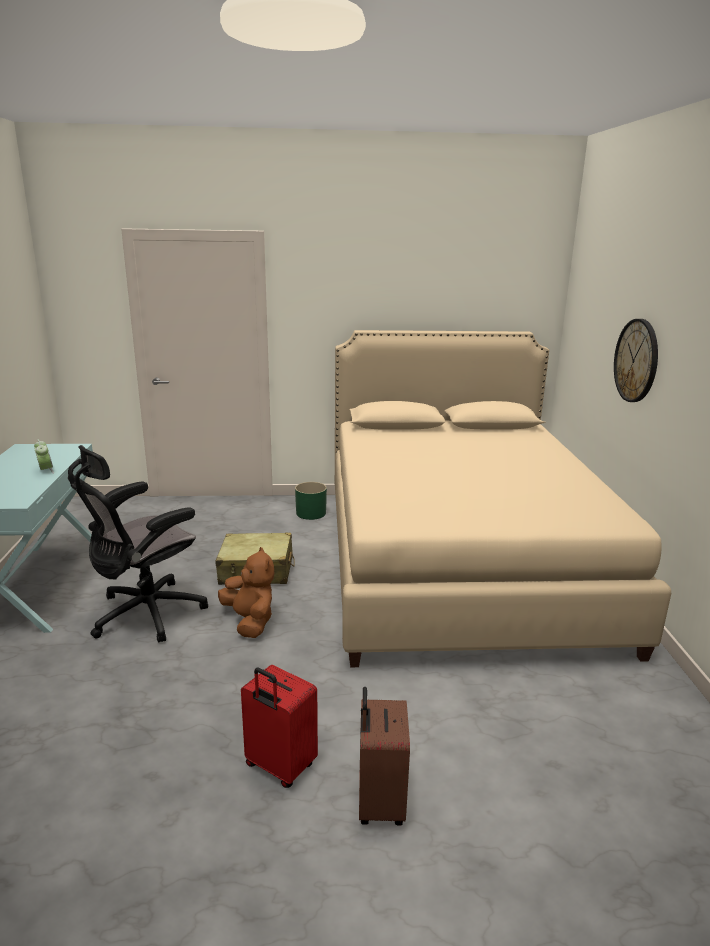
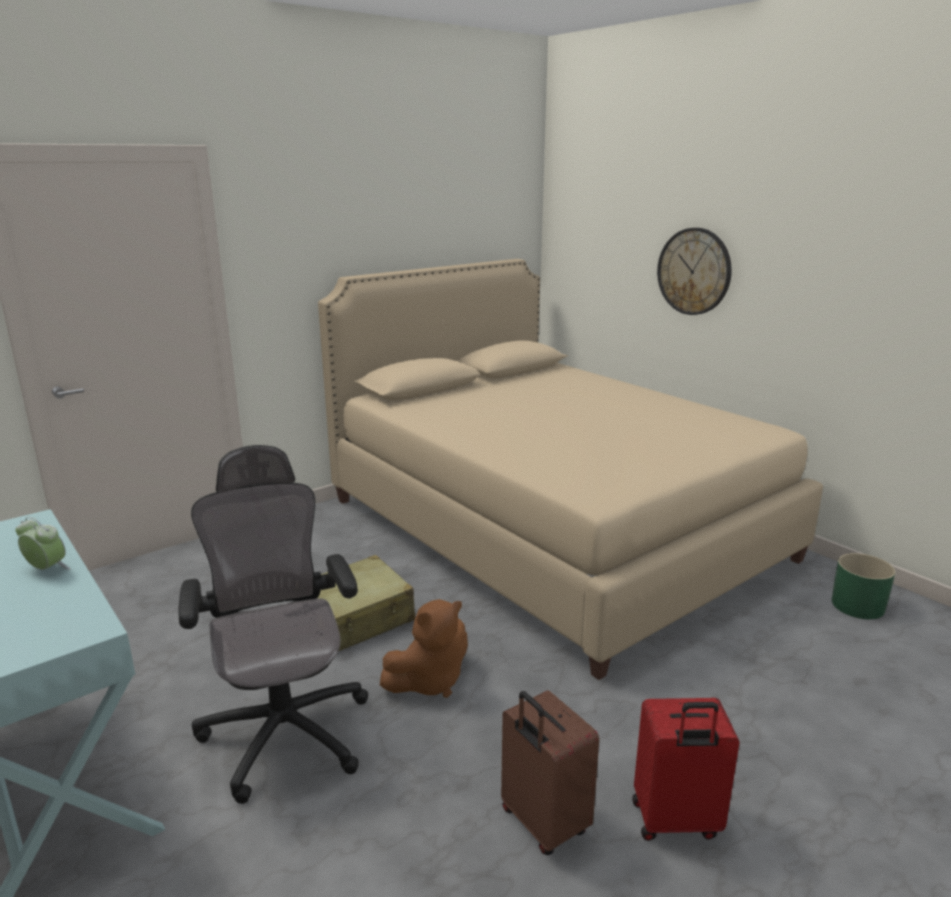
camera: 35 degrees left, 0 degrees up
(148, 614) = (285, 733): office chair -> office chair turned 150 degrees clockwise
(250, 621) = (429, 681): brown plush toy -> brown plush toy turned 120 degrees clockwise
(310, 513) = (330, 529): green planter -> green planter (857, 606)
(379, 803) = (799, 798): brown suitcase -> brown suitcase (542, 823)

